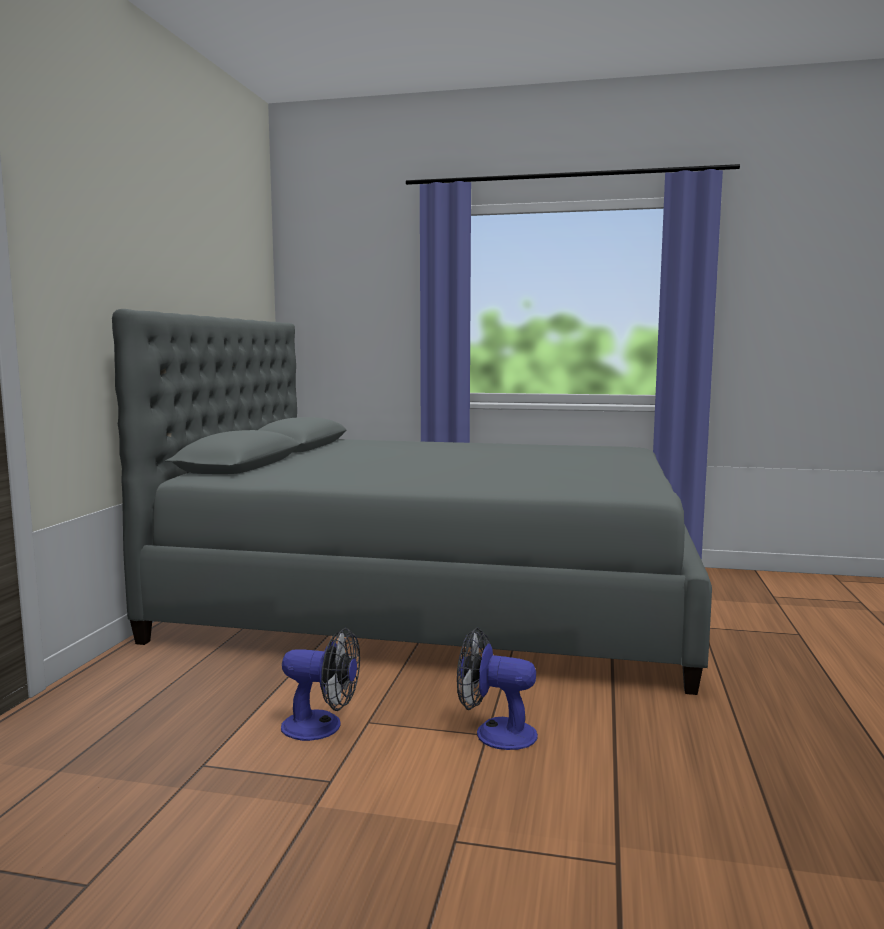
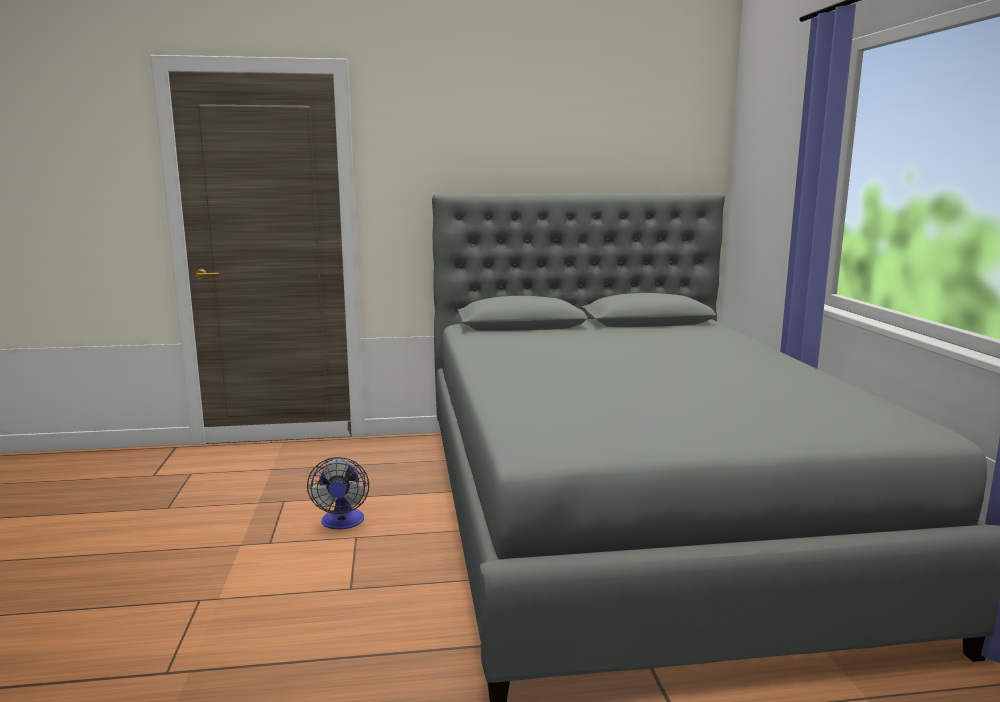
camera: 70 degrees right, 5 degrees up
(495, 733) = (354, 592): fan -> none

